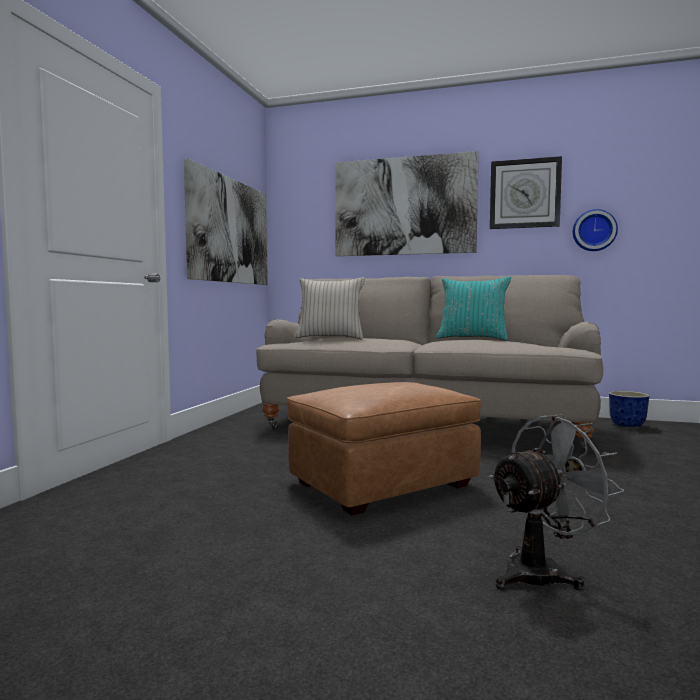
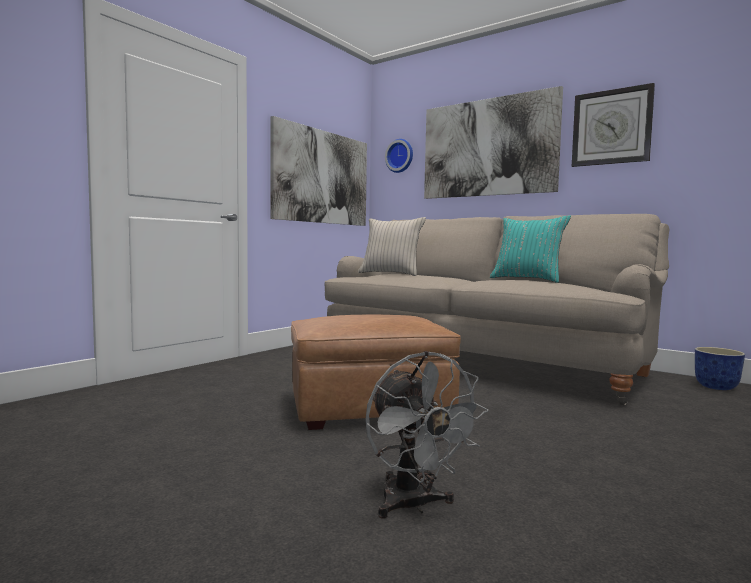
camera: 20 degrees right, 0 degrees up
(543, 572) = (414, 506): grey fan -> grey fan turned 75 degrees clockwise
(594, 230) = (691, 163): wall clock -> wall clock (400, 156)

